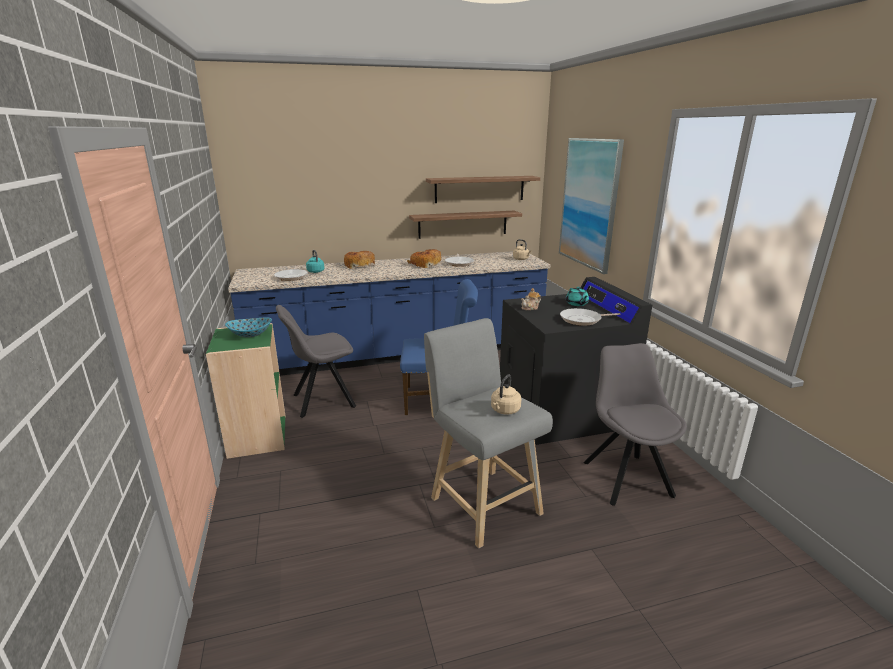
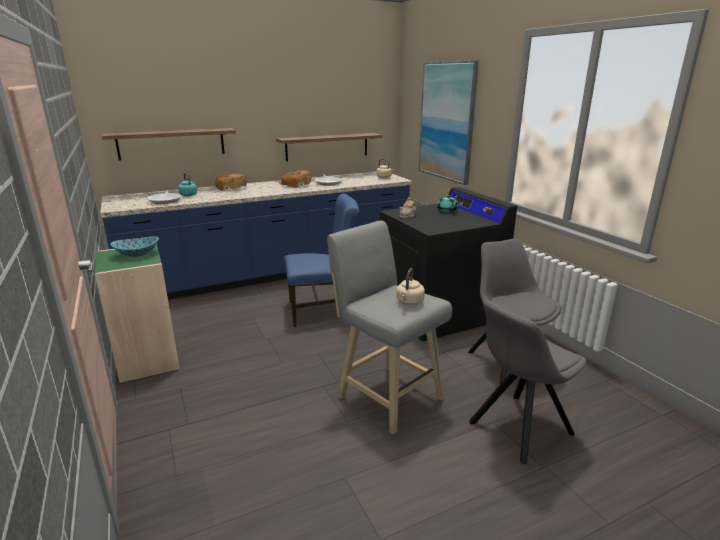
camera: 10 degrees left, 0 degrees up
(323, 401) = (208, 321): grey chair -> grey chair (519, 428)
(479, 189) = (341, 112): shelf -> shelf (172, 143)
(583, 320) = (458, 223): frying pan -> none

